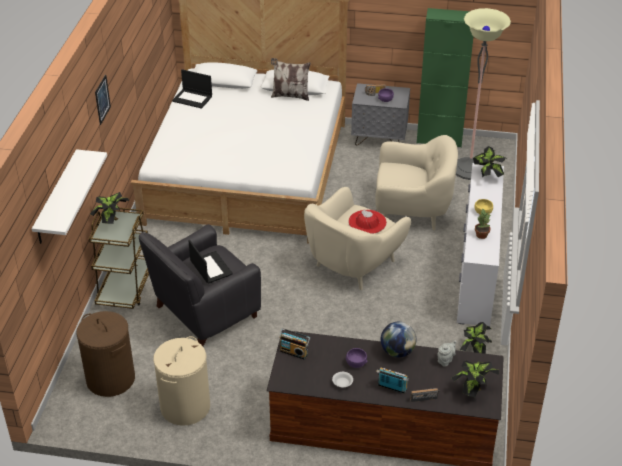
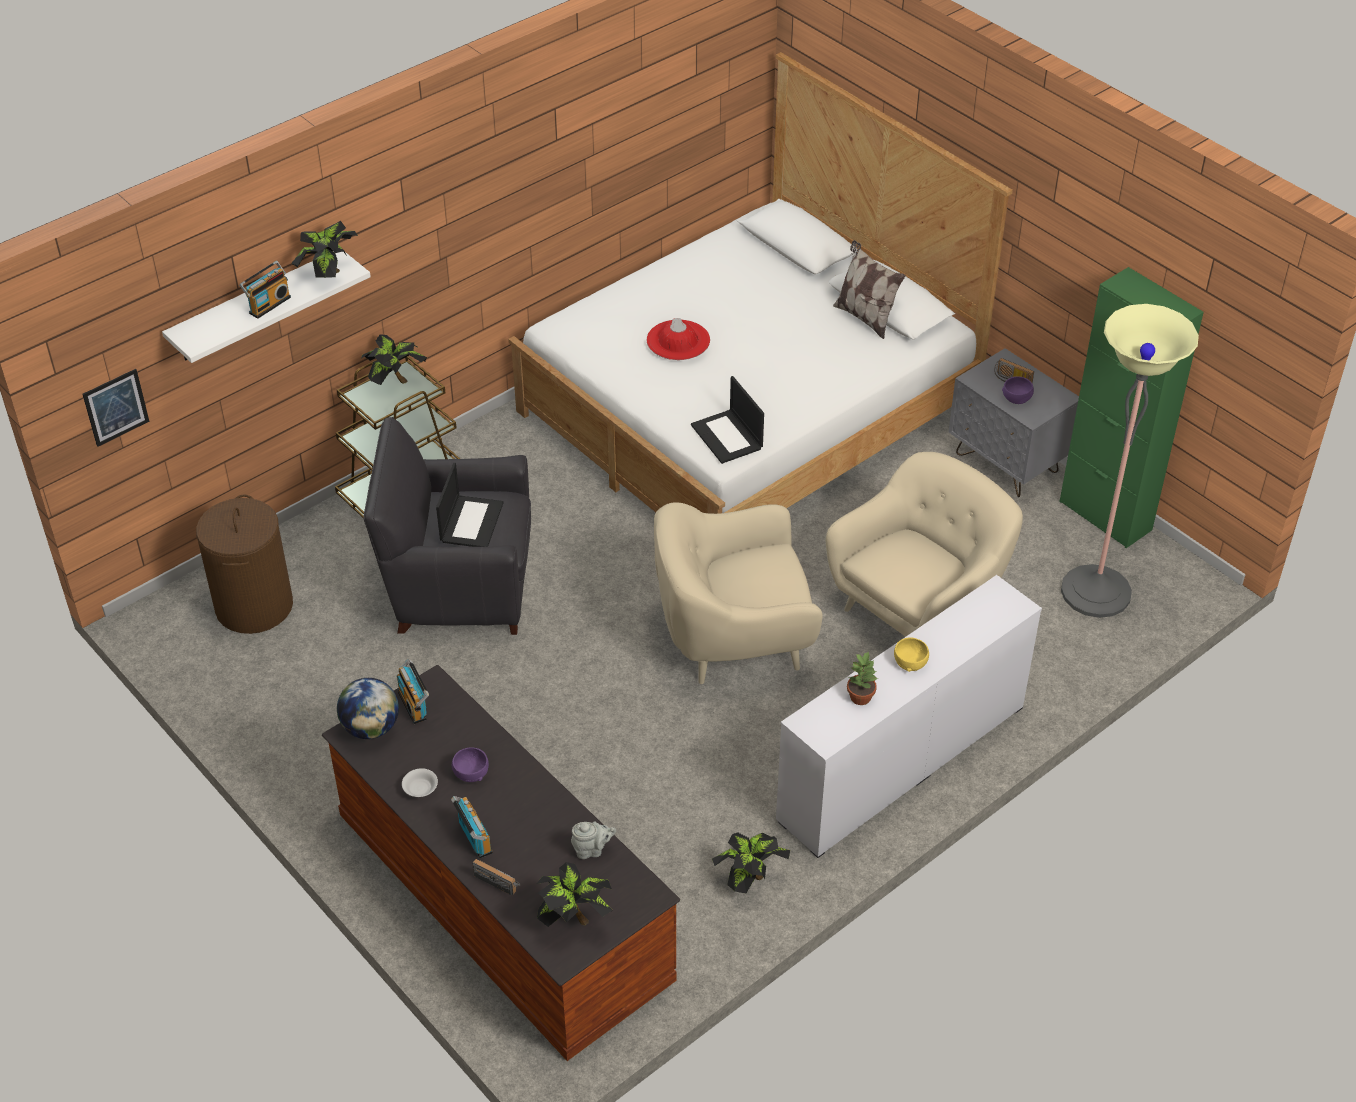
camera: 40 degrees right, 5 degrees up
(73, 189) = (268, 304): none -> radio
(102, 99) = (455, 190): picture -> picture (116, 407)
(185, 406) = (295, 700): beige laundry basket -> none
(193, 98) = (720, 252): laptop -> laptop (728, 437)
(367, 222) = (766, 580): red hat -> red hat (678, 340)
(397, 351) = (543, 794): globe -> globe (371, 728)
(412, 211) = (918, 608): beige armchair -> beige armchair turned 90 degrees counterclockwise
(488, 176) = (992, 611): potted plant -> potted plant (329, 275)

